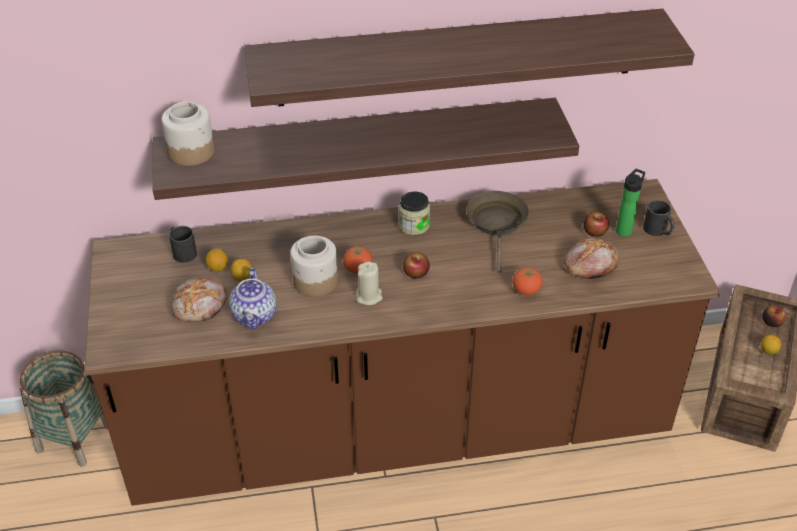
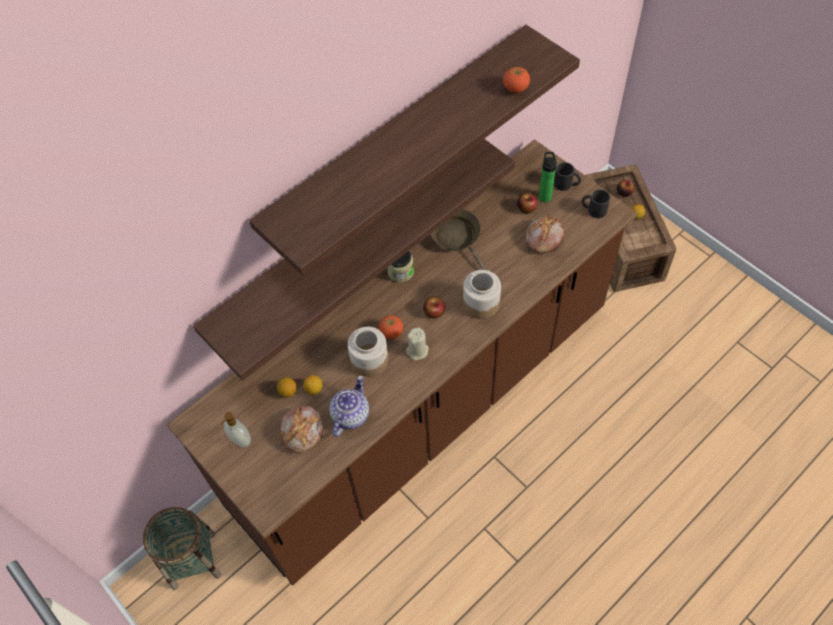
camera: 30 degrees left, 15 degrees up
(140, 284) = (240, 440): none -> soap dispenser
(182, 252) = (248, 393): black mug -> black mug (593, 210)
(191, 151) = (238, 322): jar -> jar (481, 303)
(255, 315) = (350, 415): teapot -> teapot turned 120 degrees counterclockwise
(526, 291) = (518, 283): tomato -> tomato (515, 89)

